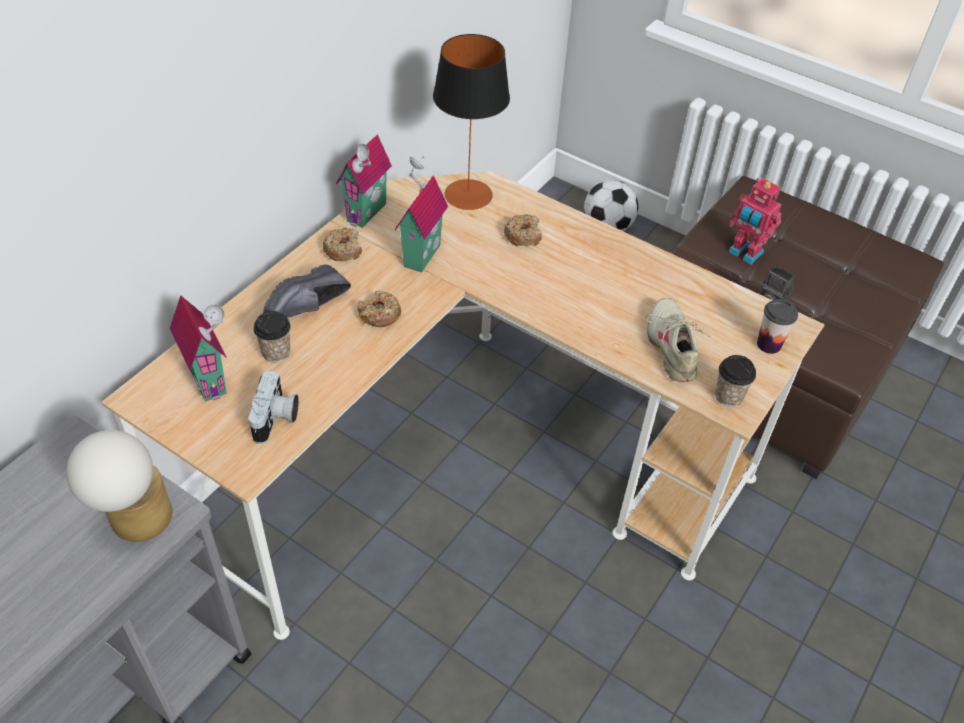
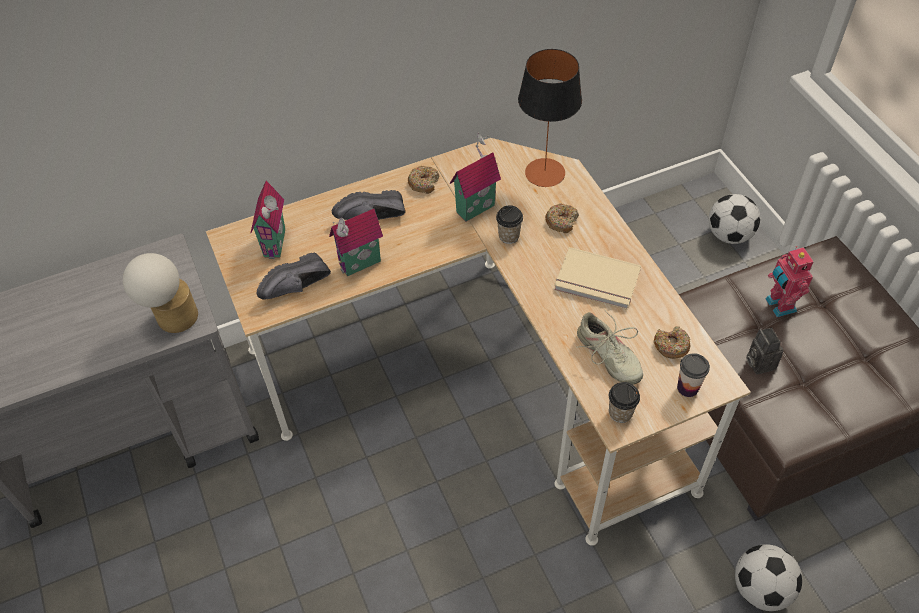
camera: 35 degrees right, 5 degrees up
(276, 353) = (328, 242): cup -> cup (509, 236)
(276, 419) = (298, 288): camera -> black shoe
(369, 214) = (461, 161): toy house -> toy house (361, 265)
(379, 314) = (414, 242): donut -> donut (671, 346)
(604, 280) = (597, 282): none -> beige book
(673, 347) = (608, 356): beige shoe -> beige shoe turned 120 degrees clockwise
(866, 540) = (760, 589): none -> football

